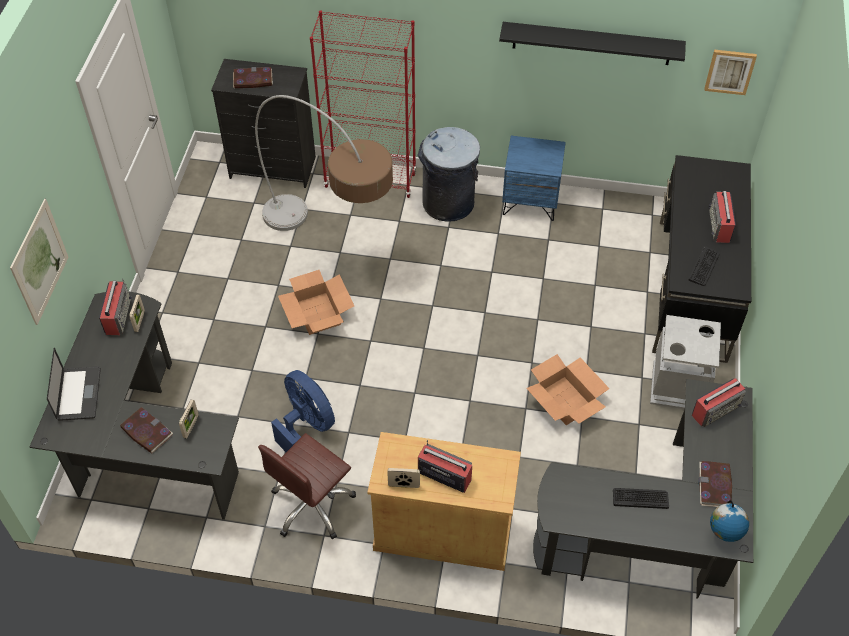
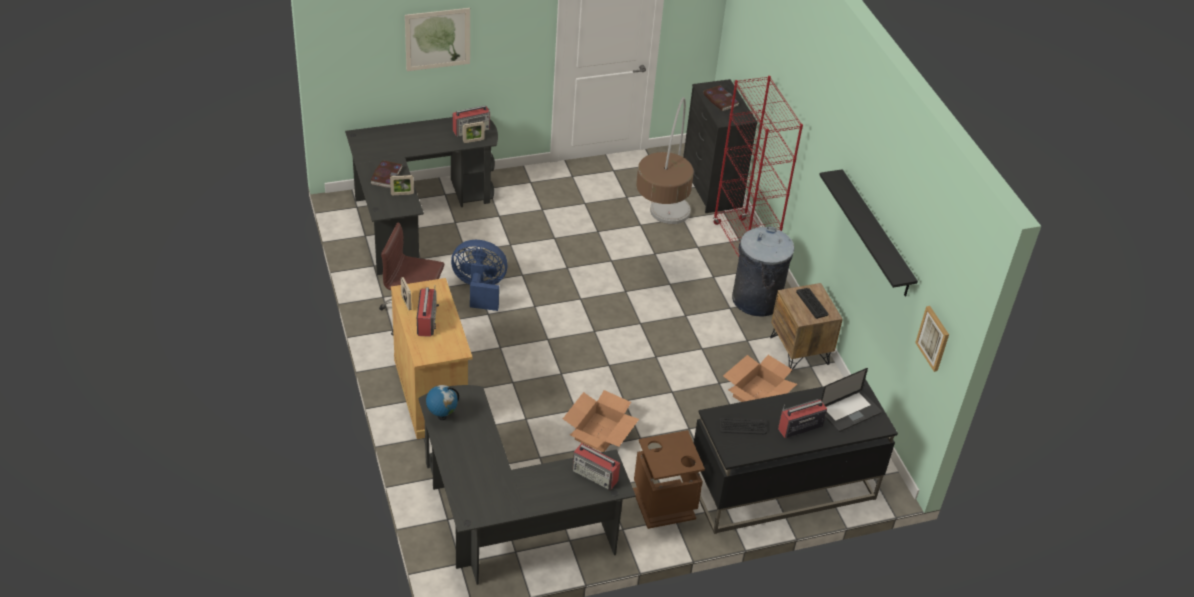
camera: 60 degrees right, 10 degrees down
(79, 394) = (397, 136): laptop -> laptop (849, 412)
(306, 425) = (479, 289): blue fan -> blue fan turned 105 degrees counterclockwise
(317, 313) = (585, 261): cardboard box -> cardboard box (757, 393)
(530, 201) = (800, 351): blue nightstand -> brown nightstand
(640, 498) = (479, 447): keyboard -> keyboard (812, 303)
(678, 386) = (664, 504): grey trash can -> brown trash can
(715, 486) = (517, 491): book -> none
(723, 535) = (473, 506): globe -> globe (442, 416)

